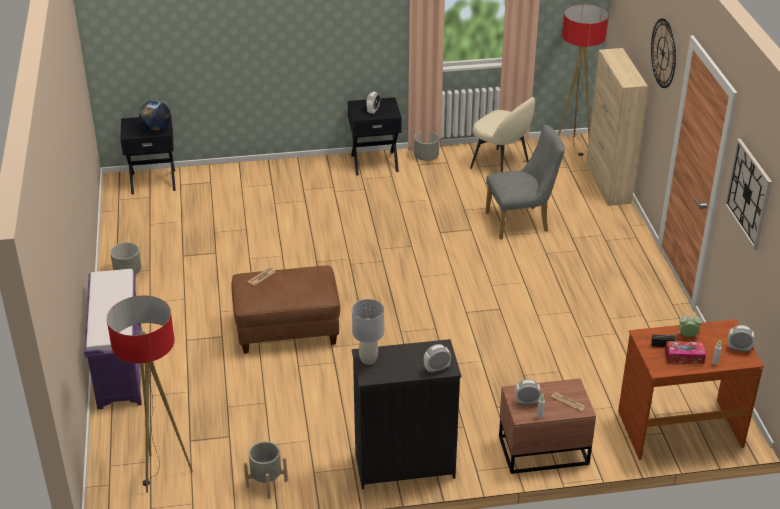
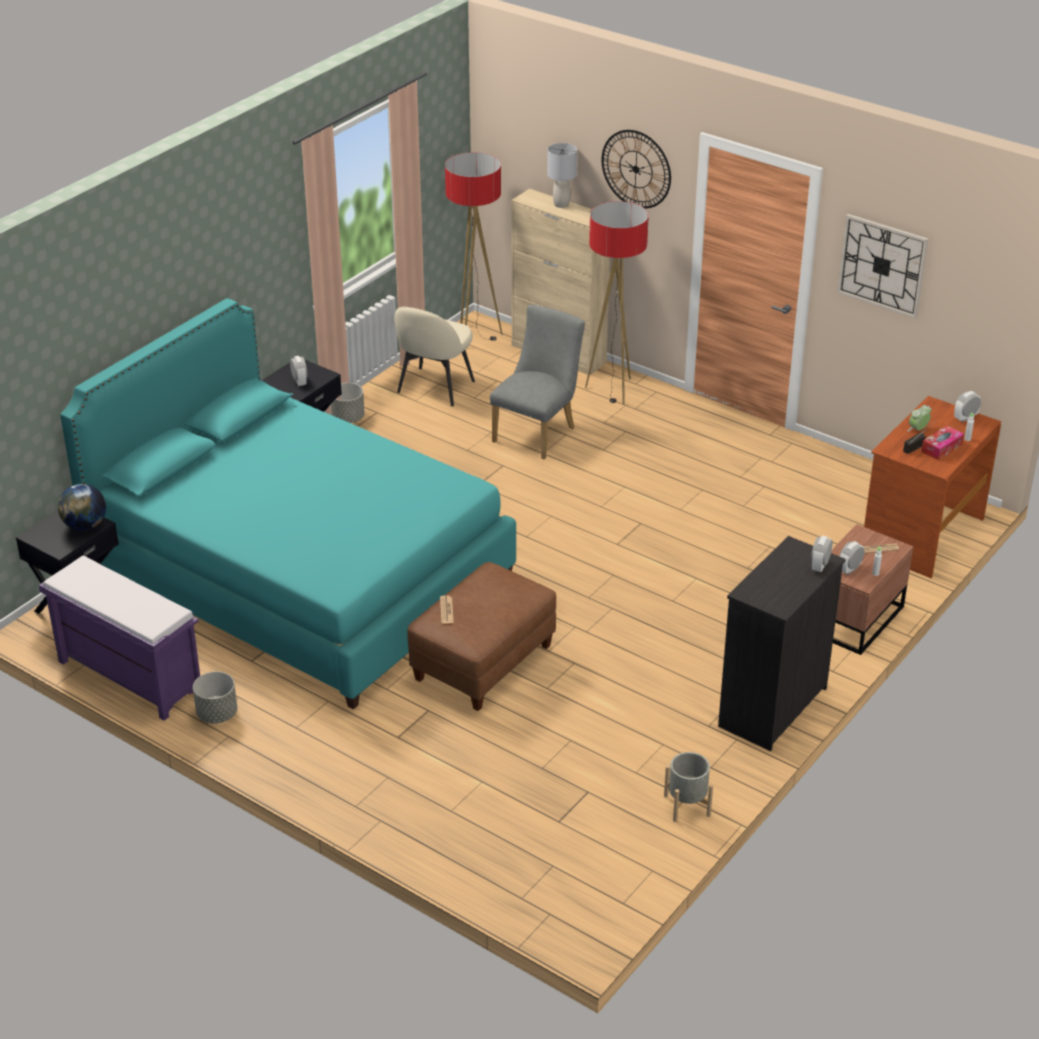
camera: 45 degrees left, 0 degrees up
(119, 367) = (373, 807): purple bench -> purple bench (128, 676)
(162, 473) = (582, 867): floor lamp -> floor lamp (613, 390)
(272, 227) = (301, 575): none -> turquoise bed
(368, 360) = (756, 594): grey table lamp -> grey table lamp (561, 204)
(501, 165) = (434, 388): beige chair -> beige chair turned 120 degrees clockwise

